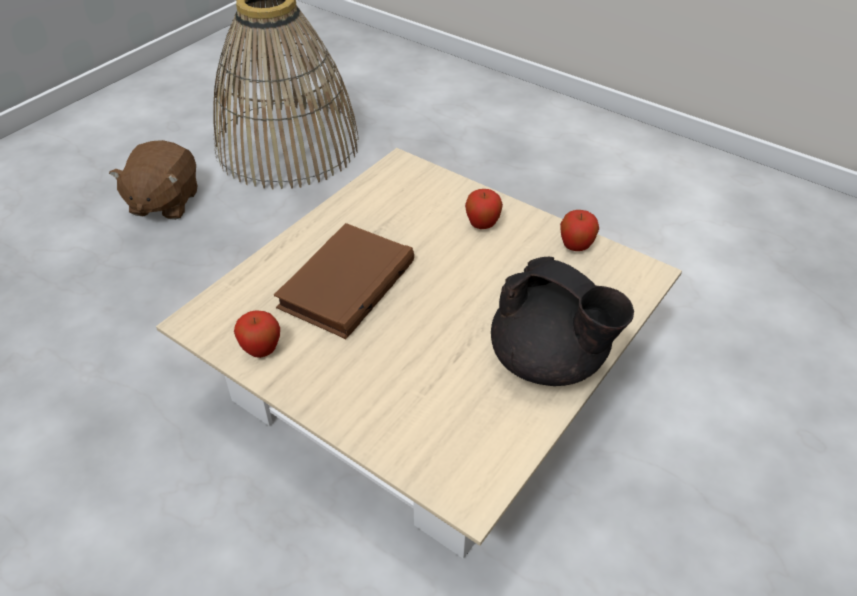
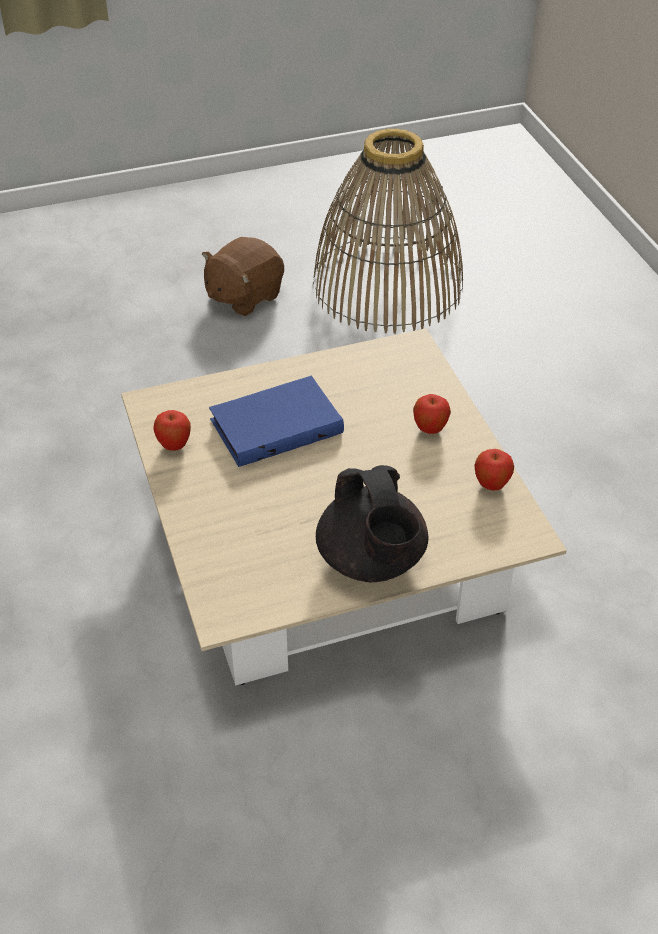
camera: 35 degrees right, 0 degrees up
(344, 283) = (276, 424): brown book -> blue book

